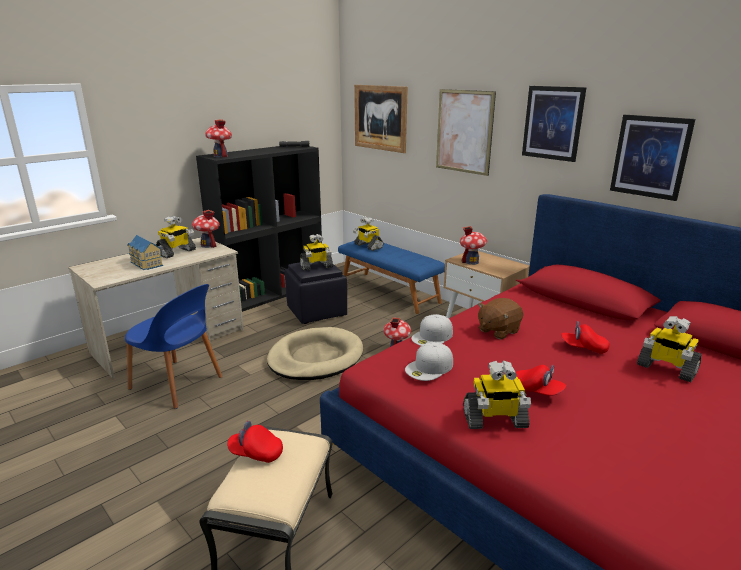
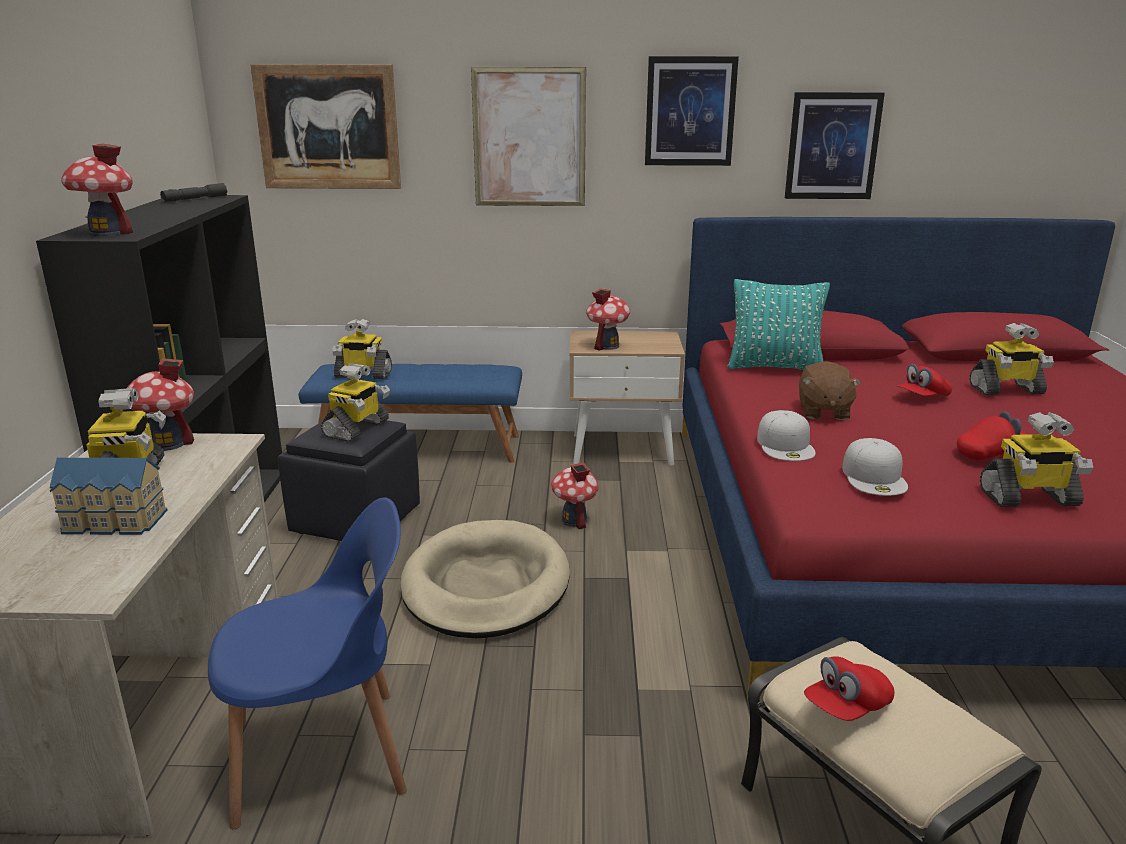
camera: 45 degrees left, 0 degrees up
(494, 420) = (1028, 498): toy robot -> toy robot turned 45 degrees clockwise
(533, 300) = (774, 367): none -> turquoise pillow

